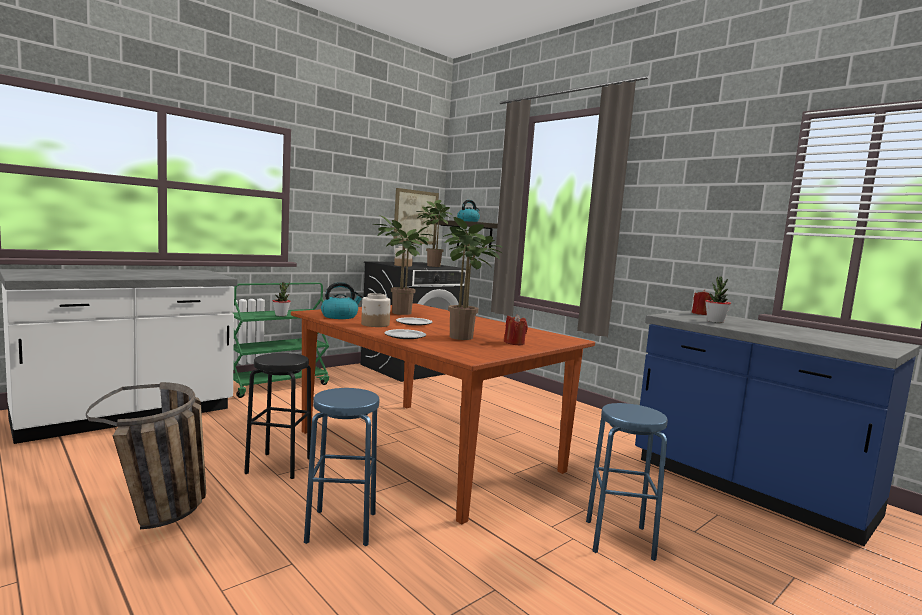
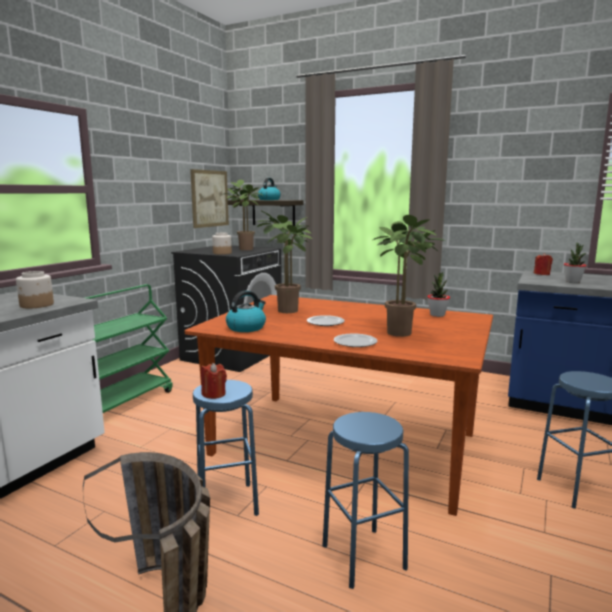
camera: 20 degrees left, 5 degrees up
(278, 465) = (227, 503): black stool -> blue stool
(281, 315) = (120, 328): potted plant -> potted plant (437, 315)
(375, 324) = (299, 332): jar -> jar (36, 305)
(514, 343) = (449, 330): red candle -> red candle (214, 394)

